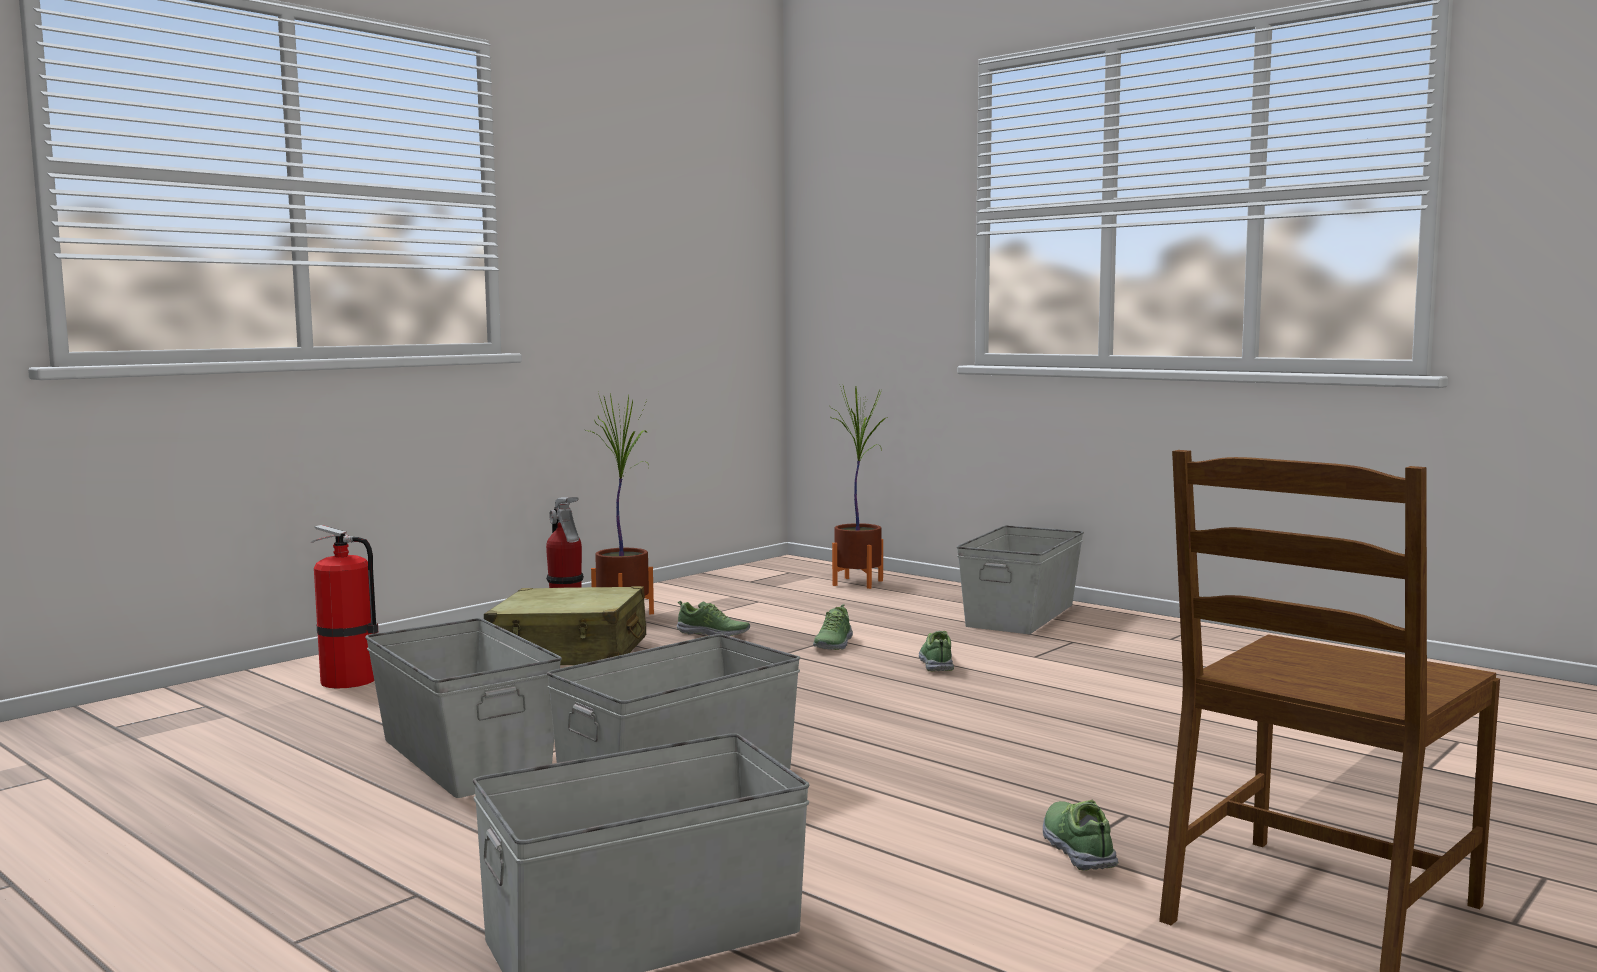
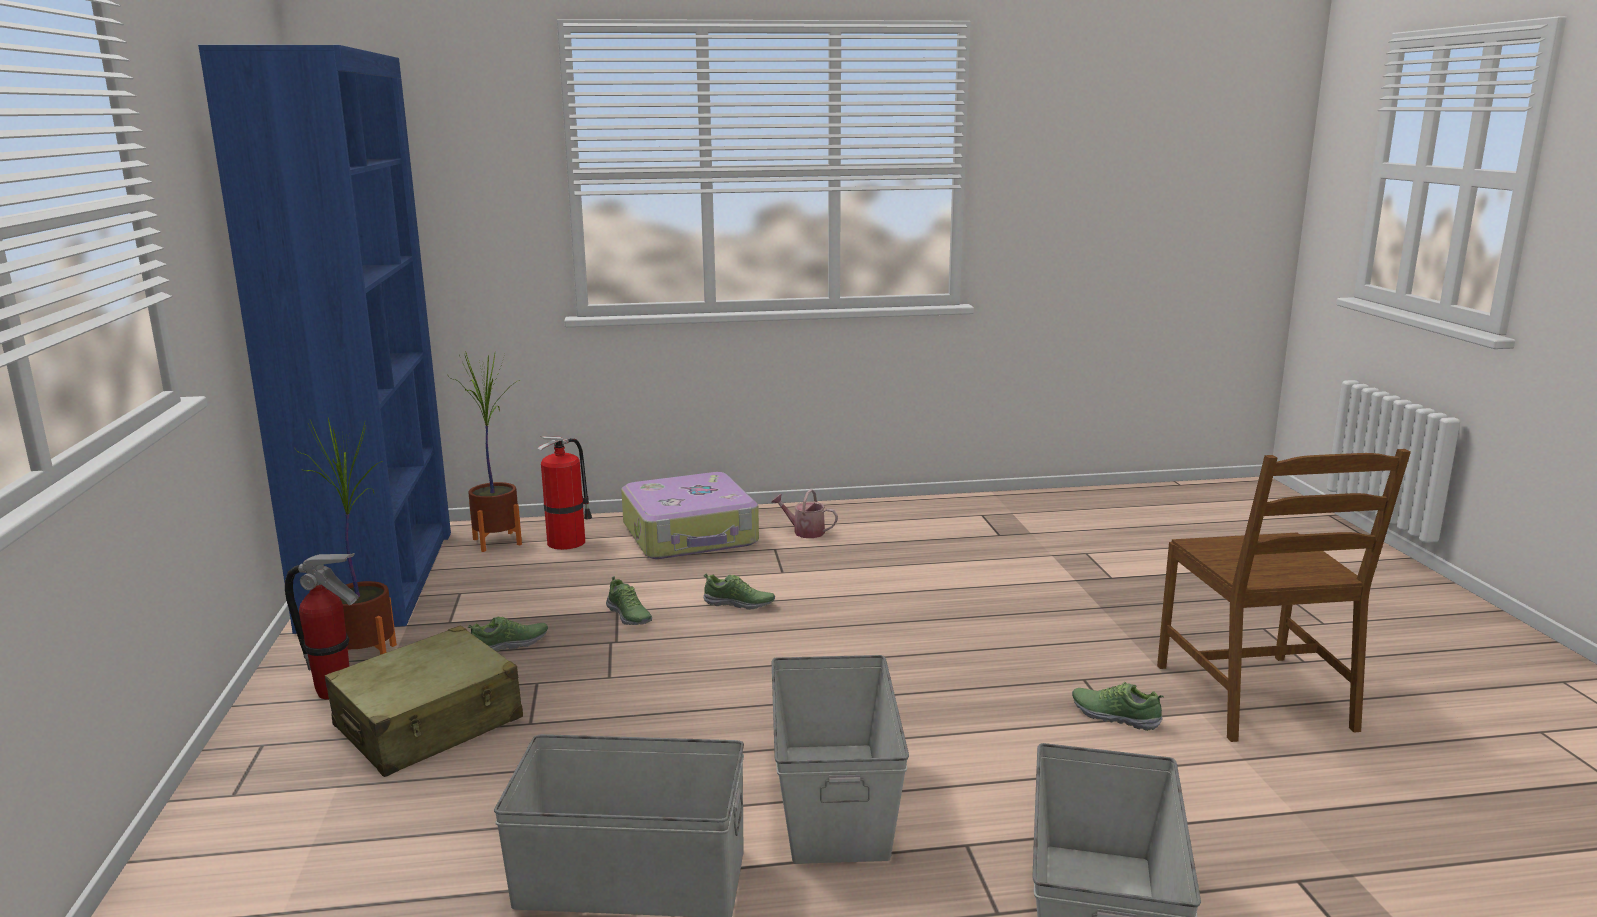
camera: 50 degrees left, 10 degrees up
(351, 680) = (276, 871): fire extinguisher -> fire extinguisher (568, 541)
(734, 581) = (380, 577): none -> blue bookcase
(937, 662) = (739, 604): shoe -> shoe turned 150 degrees clockwise
(1021, 615) = (691, 534): grey storage box -> suitcase
(1137, 639) = (804, 532): none -> watering can

